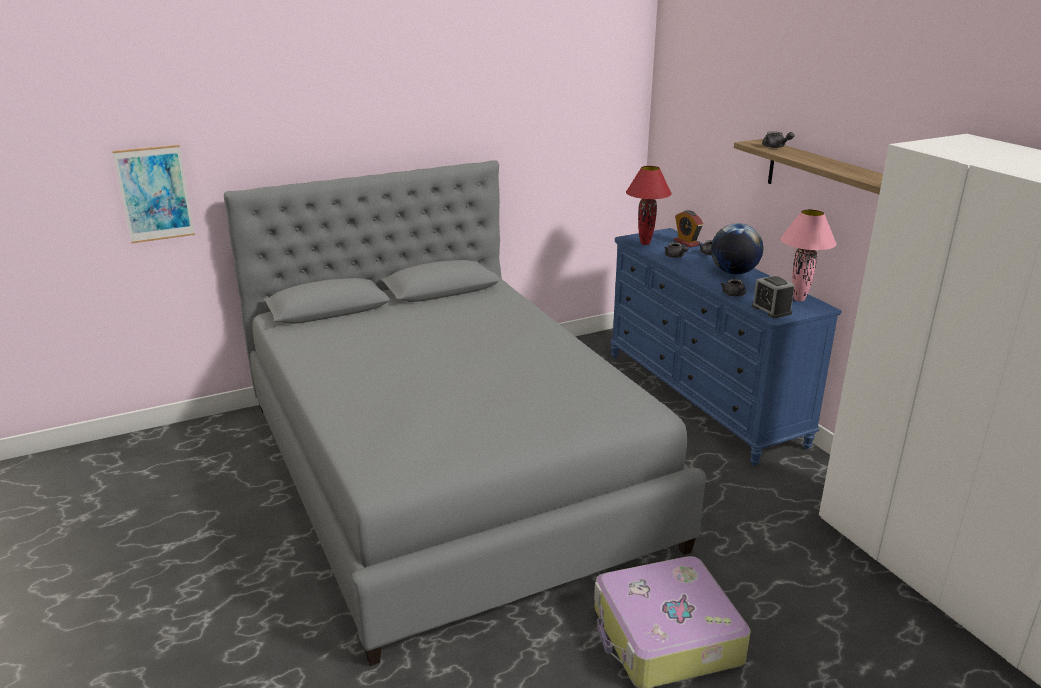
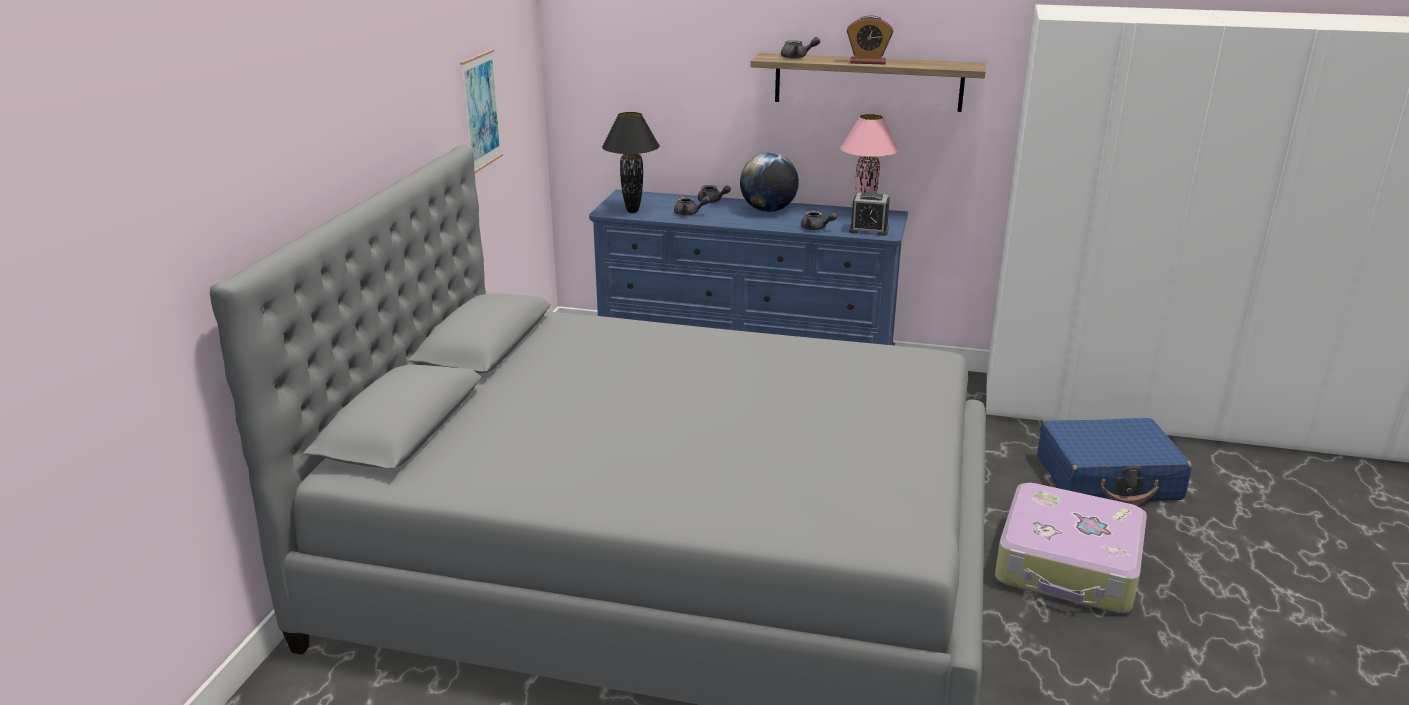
camera: 50 degrees left, 0 degrees up
(155, 194) = (98, 329): picture -> picture (481, 111)
(645, 243) = (633, 211): red table lamp -> black table lamp
(687, 243) = (666, 198): alarm clock -> alarm clock (867, 62)
(828, 616) = (1108, 478): none -> blue suitcase

